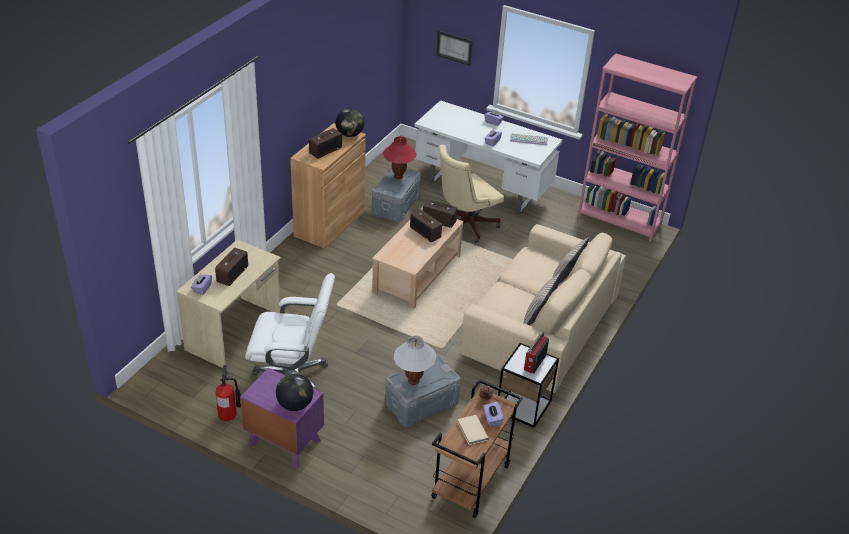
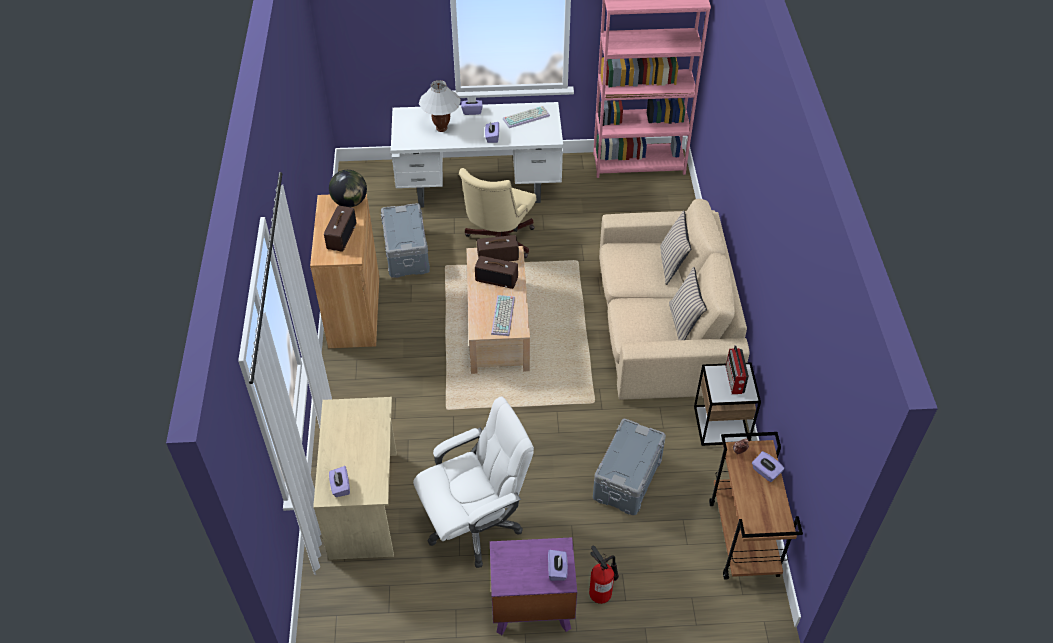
camera: 30 degrees left, 10 degrees up
(230, 415) = (449, 609): fire extinguisher -> fire extinguisher (602, 592)
(232, 273) = (357, 448): radio -> none
(295, 405) = (557, 570): globe -> purple tissue box
(398, 176) = (400, 220): red table lamp -> none
(409, 255) = (504, 316): none -> keyboard
(413, 381) = (624, 463): white table lamp -> white table lamp (441, 128)
(454, 47) = (391, 40): picture -> none
(472, 431) = (759, 497): beige book -> none

